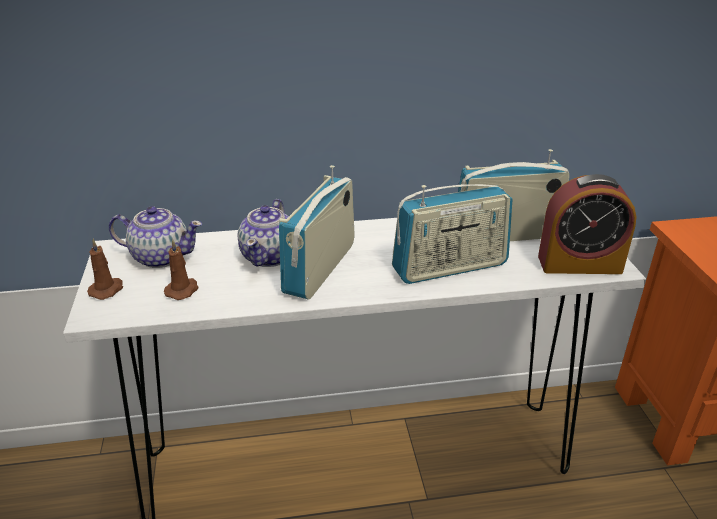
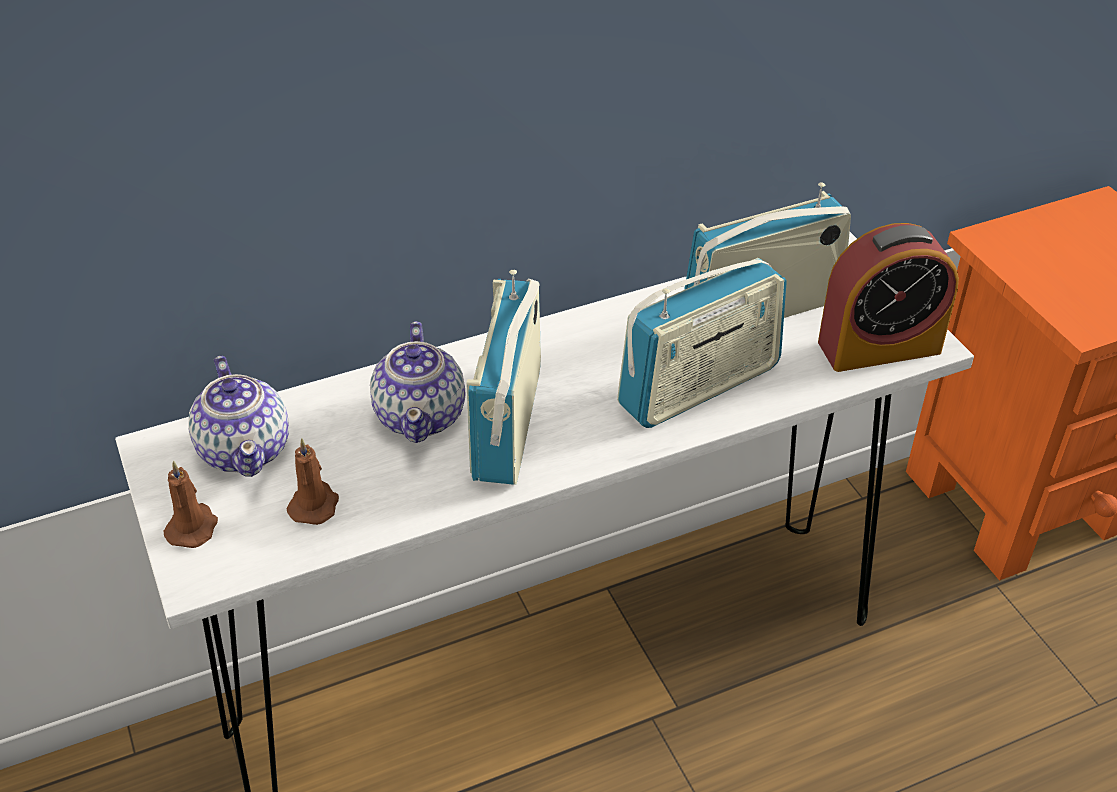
camera: 15 degrees left, 10 degrees up
(160, 257) = (245, 449): teapot -> teapot turned 75 degrees clockwise

